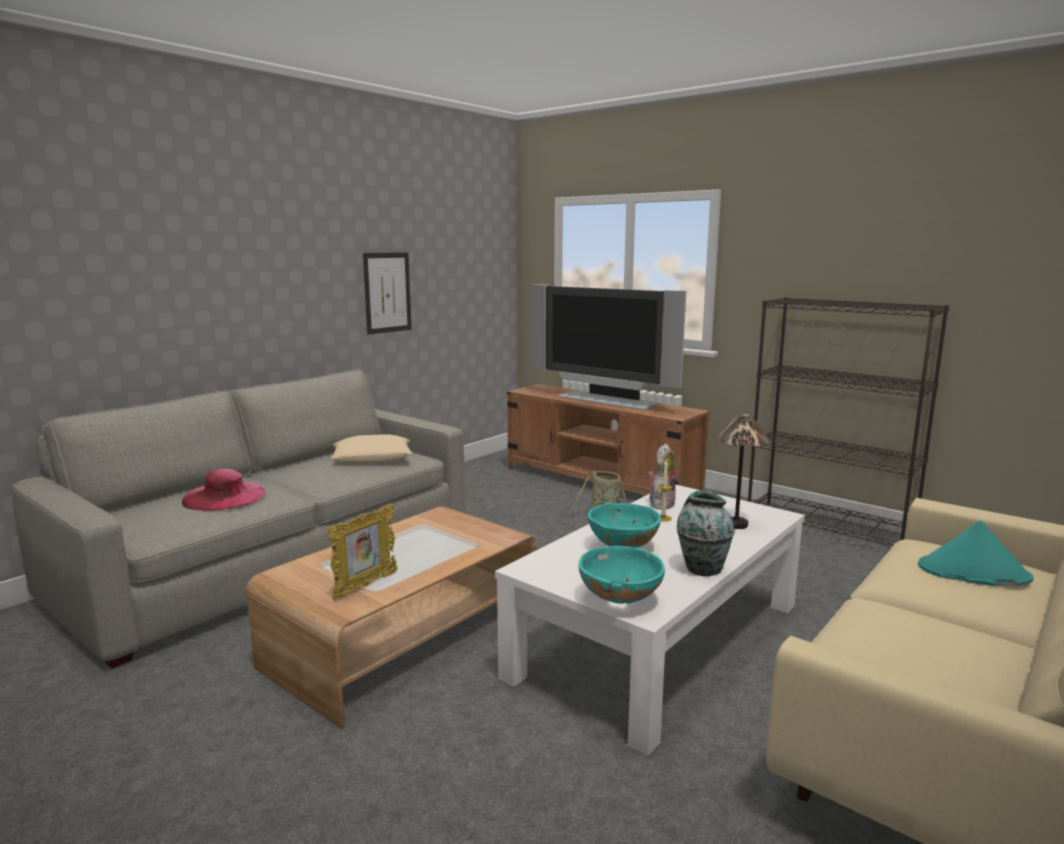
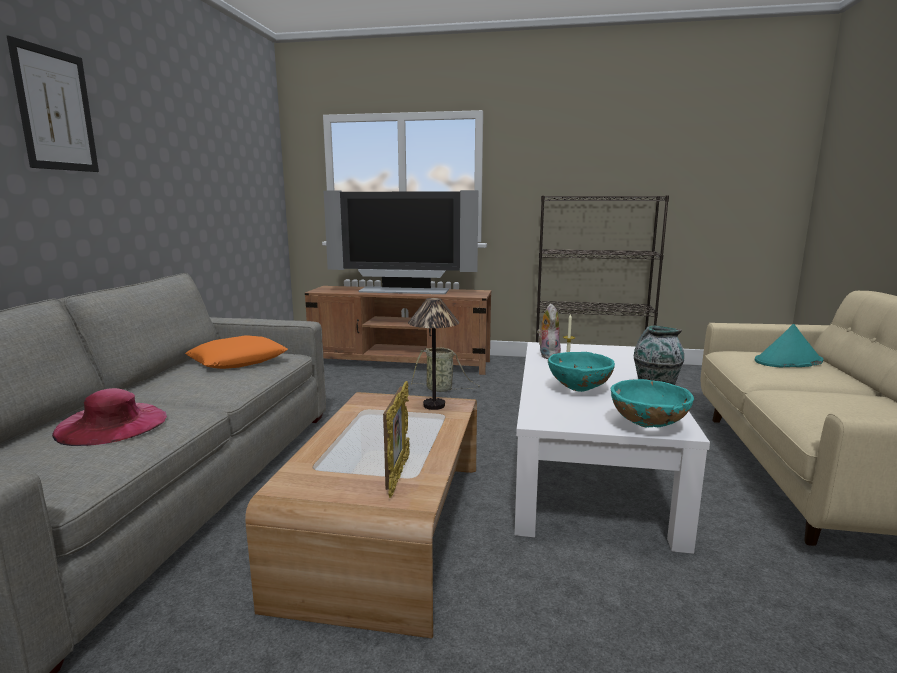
camera: 30 degrees left, 0 degrees up
(372, 457) = (238, 360): beige pillow -> orange pillow
(387, 292) = (190, 194): picture -> picture (56, 110)
(736, 524) = (620, 360): table lamp -> table lamp (434, 405)

